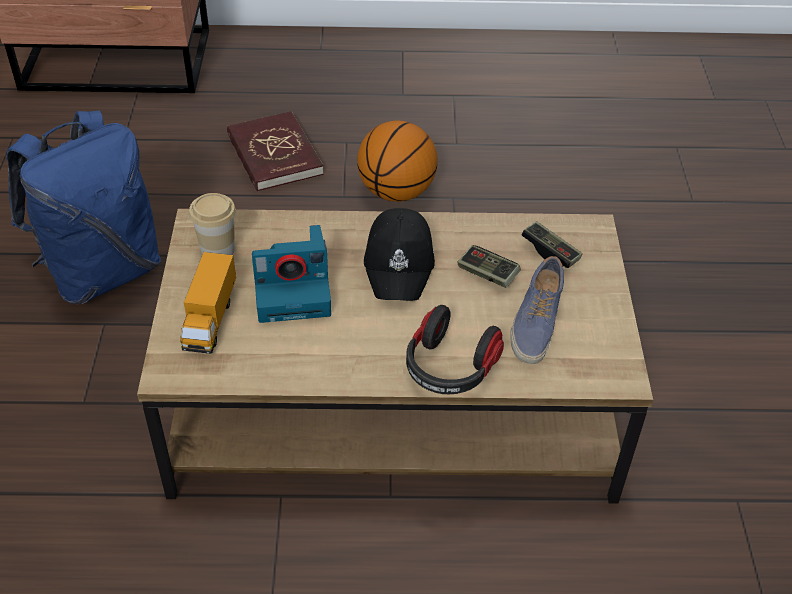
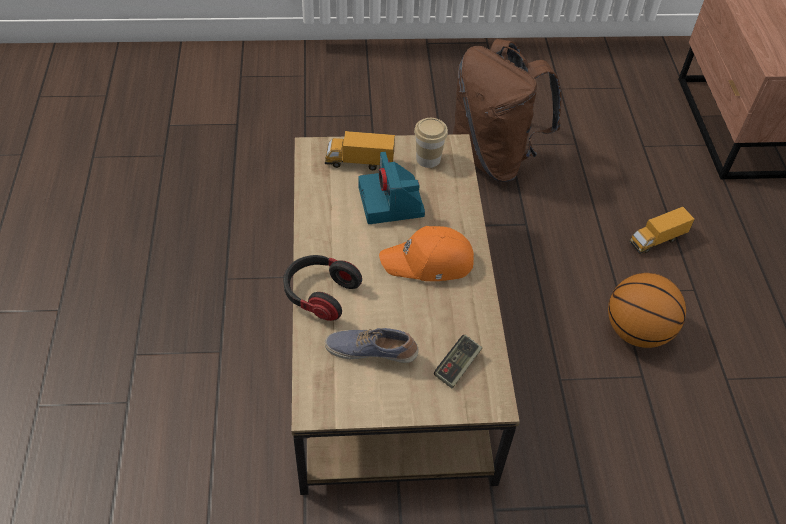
camera: 85 degrees right, 5 degrees up
(102, 271) = (494, 157): blue backpack -> brown backpack
(274, 155) = (657, 240): red book -> toy truck
(400, 263) = (429, 262): black cap -> orange cap
(487, 274) = (424, 320): game controller -> none

